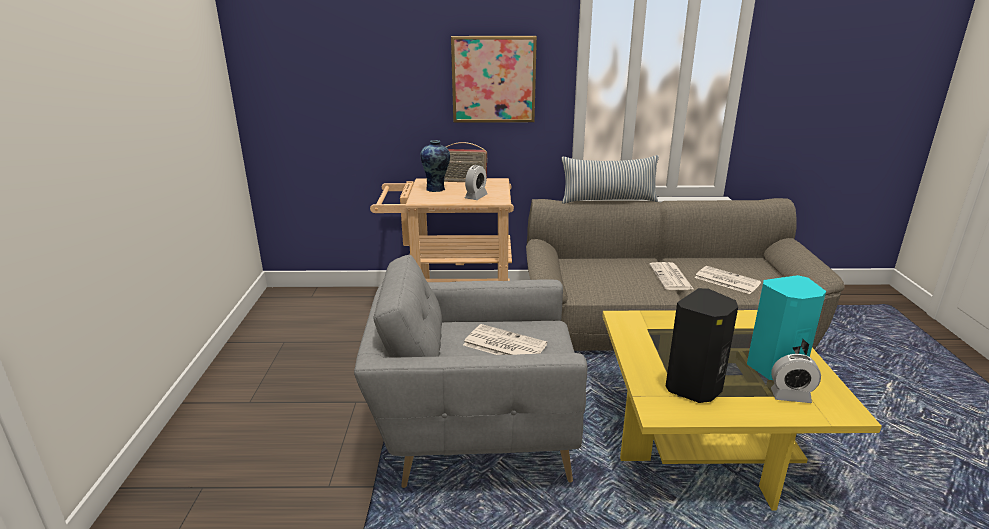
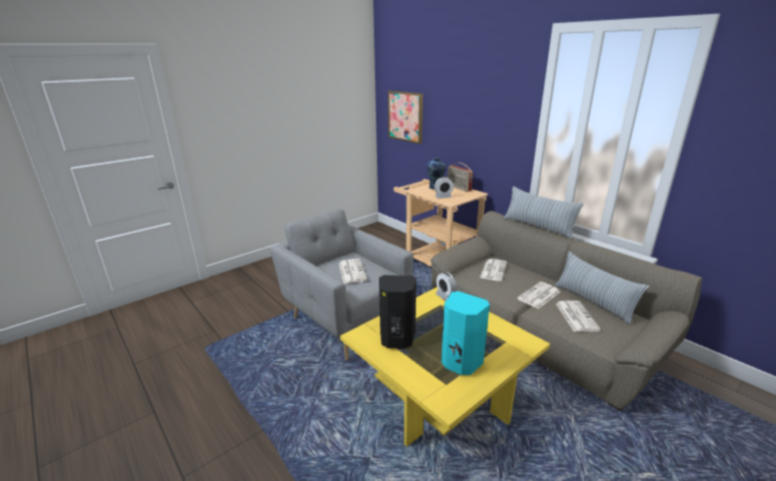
camera: 50 degrees right, 0 degrees up
(493, 79) = (487, 125): picture -> picture (405, 116)
(591, 272) = (493, 270): none -> newspaper
(709, 262) = (593, 302): none -> pillow
(790, 396) = (434, 376): alarm clock -> alarm clock (445, 297)

